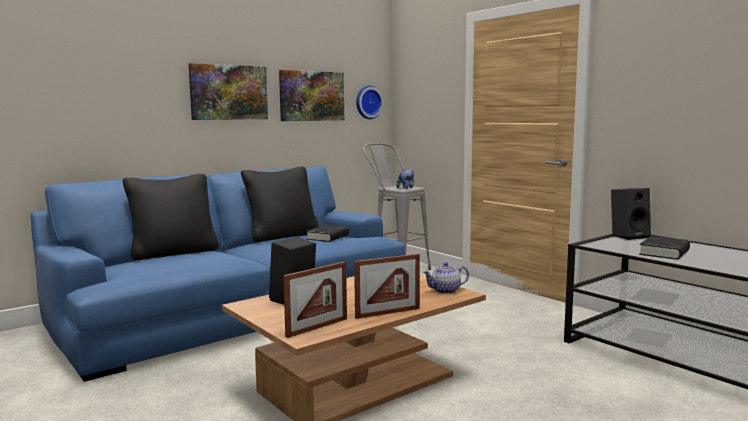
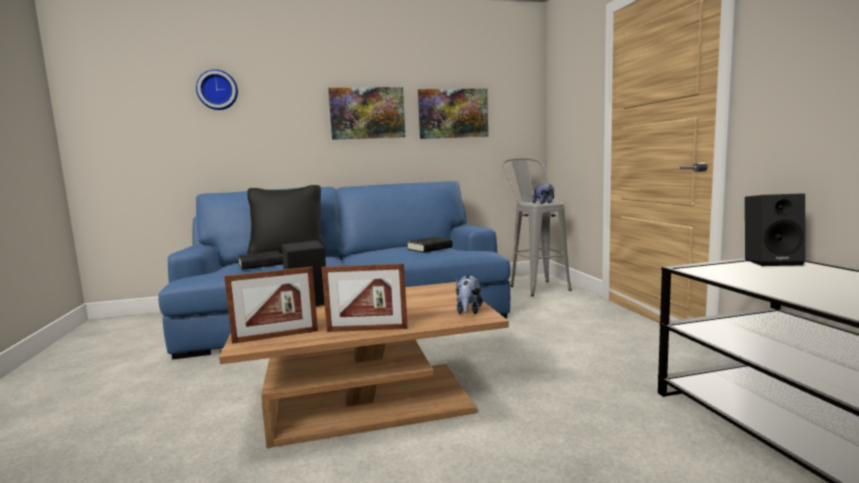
camera: 25 degrees right, 0 degrees up
(282, 236) = (398, 246): black pillow -> none
(367, 102) = (516, 118): wall clock -> wall clock (217, 90)
(445, 291) = (468, 311): teapot -> plush toy
(664, 252) = (801, 286): black book -> black book (261, 264)

